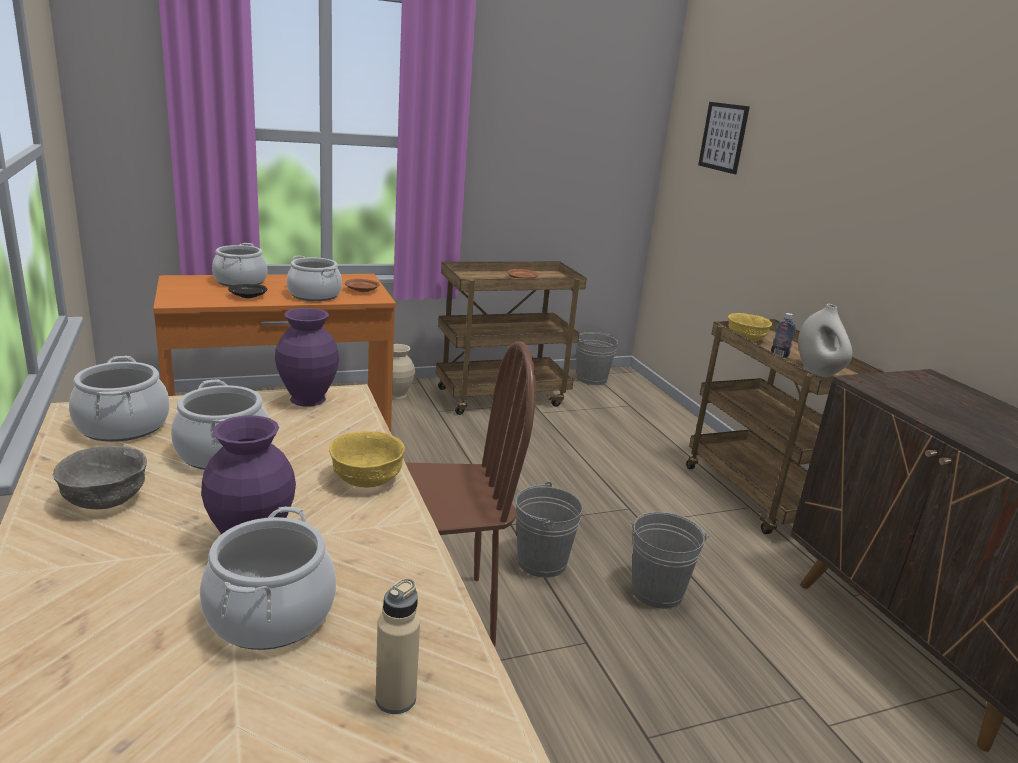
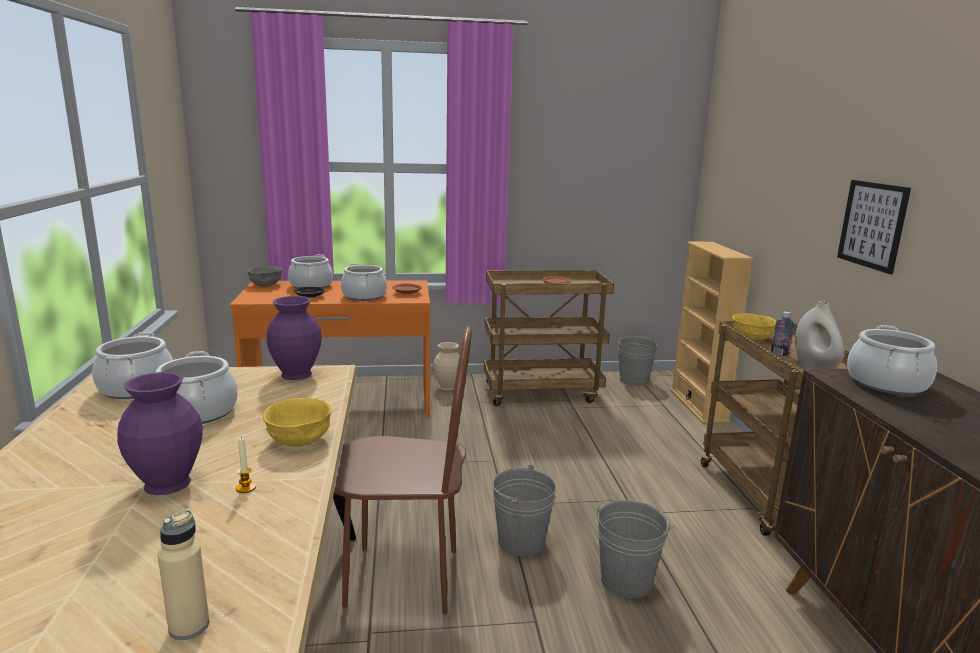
camera: 15 degrees right, 5 degrees down
(106, 499) = (83, 441): grey bowl -> grey bowl (266, 284)
(270, 614) = (138, 542): cooking pot -> cooking pot (886, 383)
(346, 540) = (245, 488): none -> candle
(663, 404) = (698, 405): none -> beige bookcase
(723, 137) = (745, 150): picture -> picture (872, 225)

